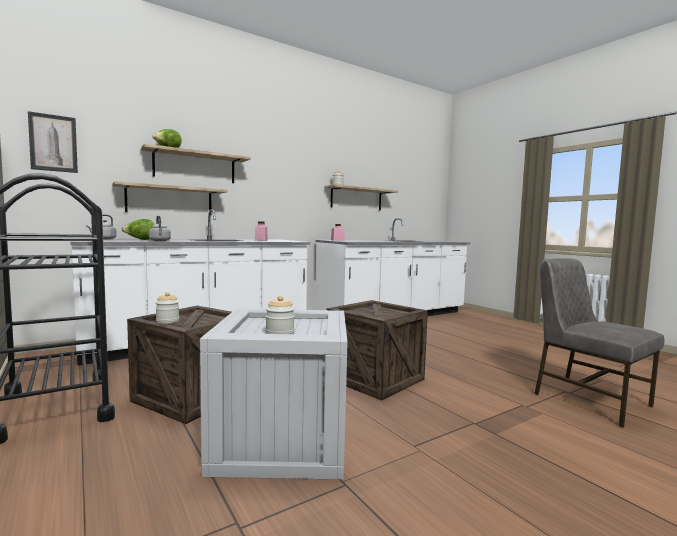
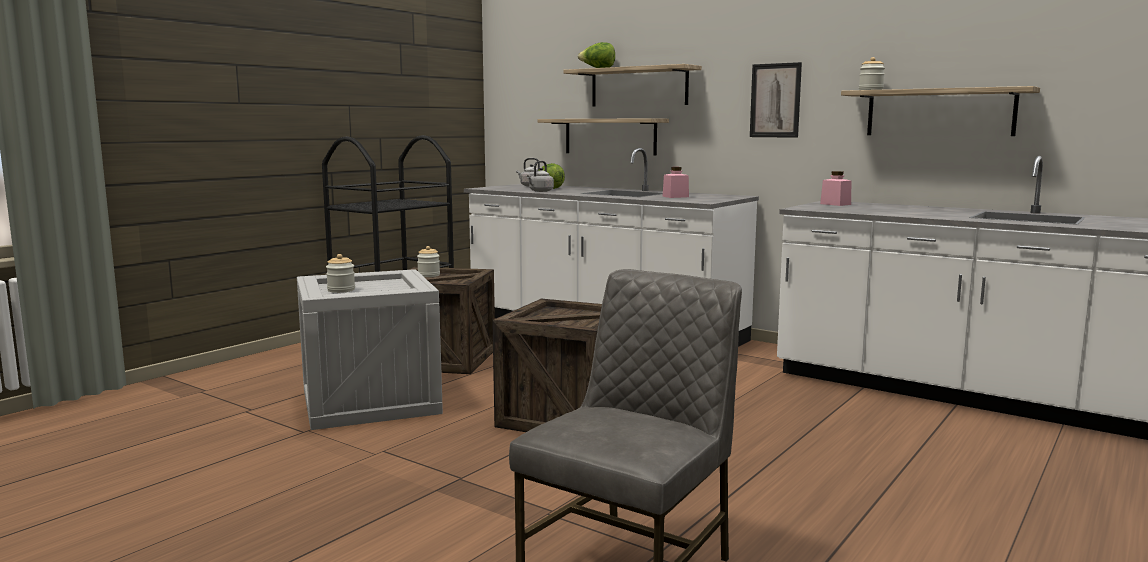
camera: 70 degrees right, 5 degrees up
(53, 143) = (514, 81): picture -> picture (775, 100)

